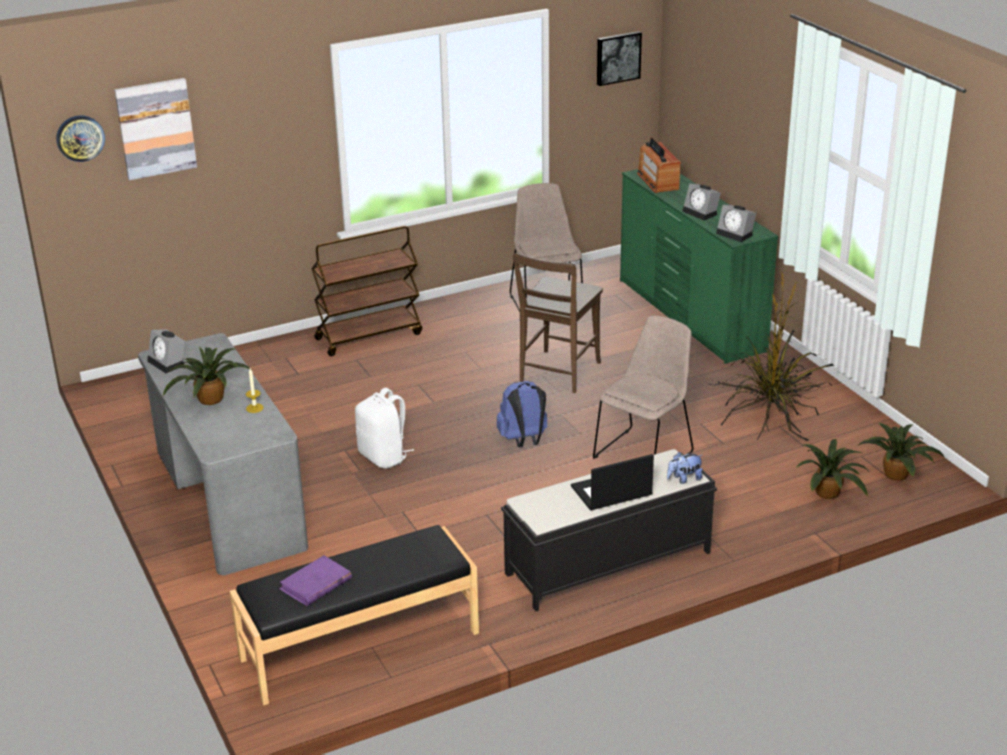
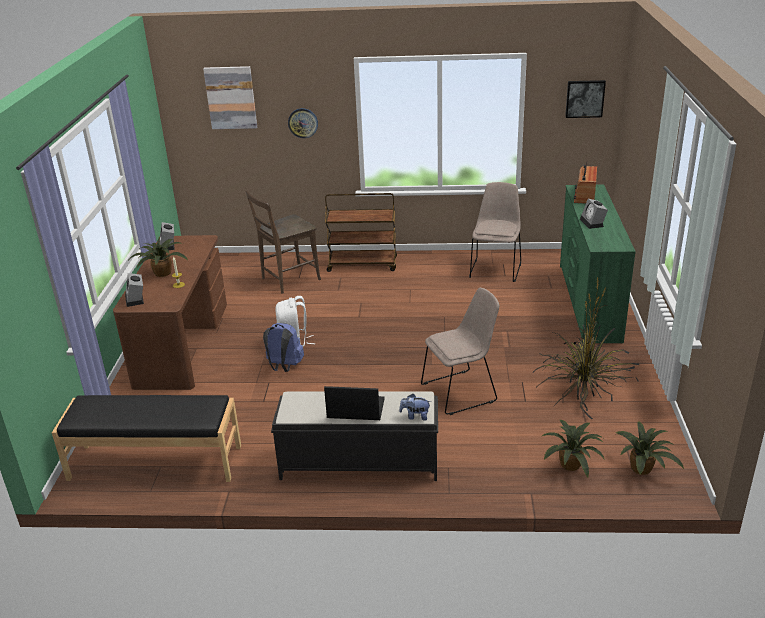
camera: 30 degrees right, 0 degrees up
(80, 138) = (182, 96): wall clock -> wall clock (303, 123)
(227, 500) = (182, 344): grey desk -> brown desk
(315, 584) = (115, 410): purple book -> none
(524, 440) = (389, 358): blue backpack -> blue backpack (284, 367)
(557, 374) = (456, 319): brown chair -> brown chair (288, 280)
(736, 234) = (603, 243): alarm clock -> alarm clock (136, 299)

